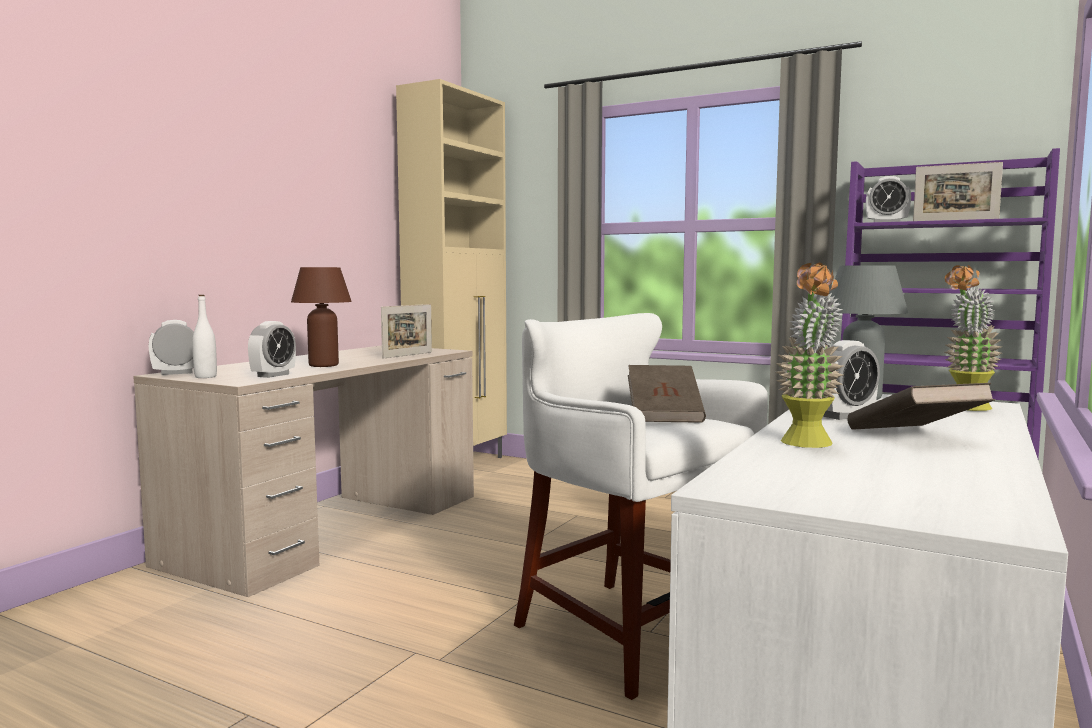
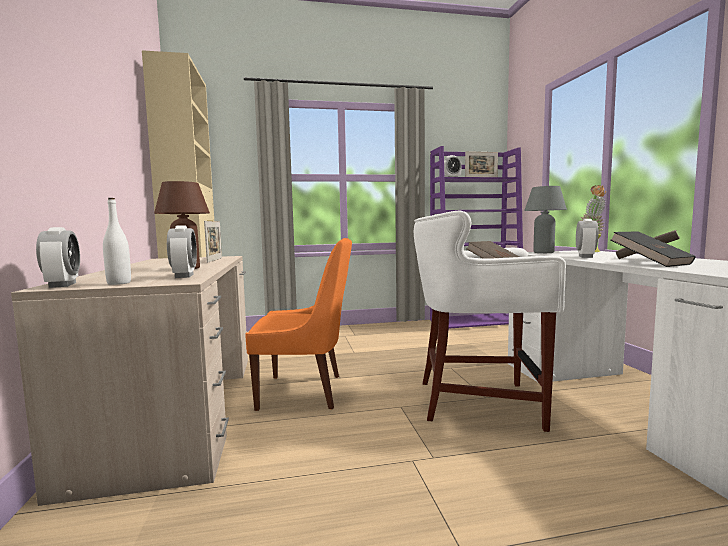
camera: 40 degrees left, 0 degrees up
(176, 373) = (62, 285): alarm clock -> alarm clock turned 135 degrees clockwise
(459, 549) = (305, 392): none -> orange chair
(808, 445) = (650, 263): potted plant -> black book

